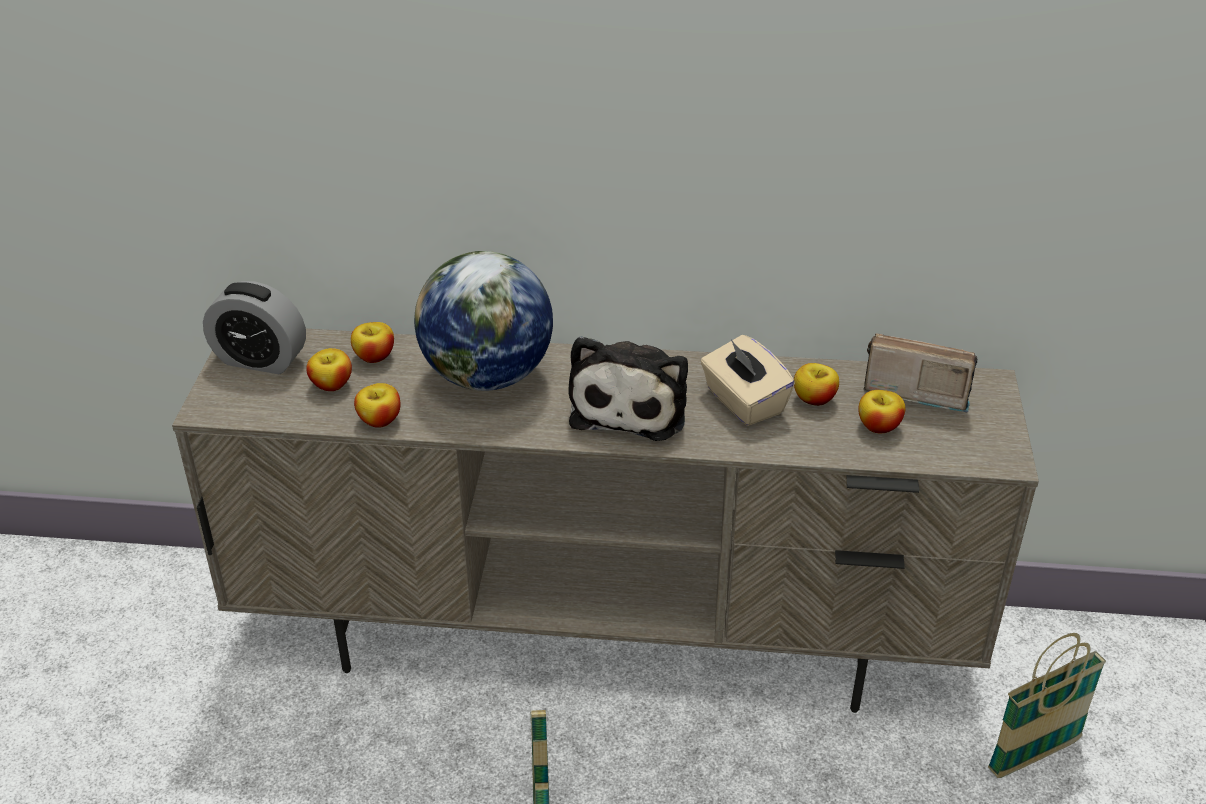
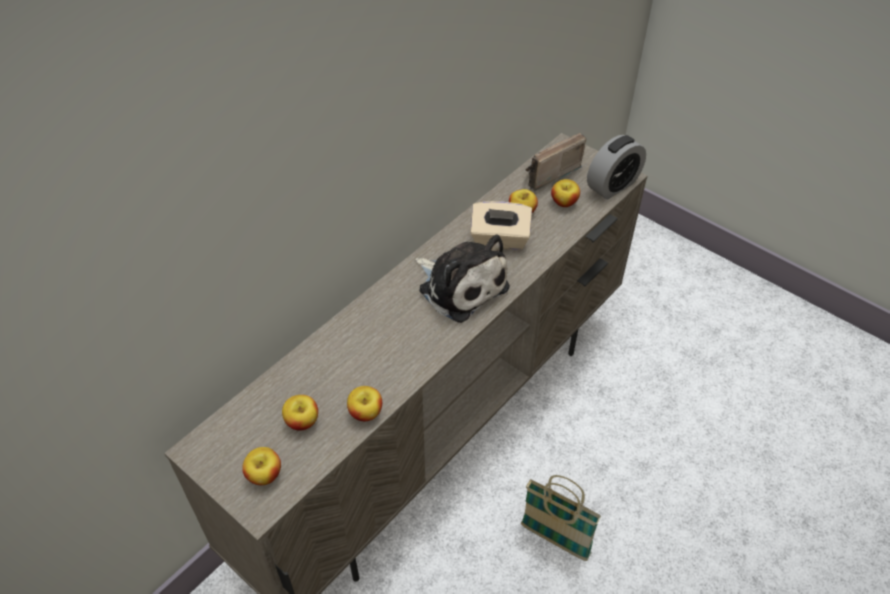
camera: 55 degrees left, 10 degrees up
(260, 360) = (232, 450): alarm clock -> alarm clock (612, 186)
(374, 356) = (294, 384): apple -> apple (264, 475)
(487, 376) = (371, 337): globe -> none
(1033, 755) = (643, 308): basket -> none

